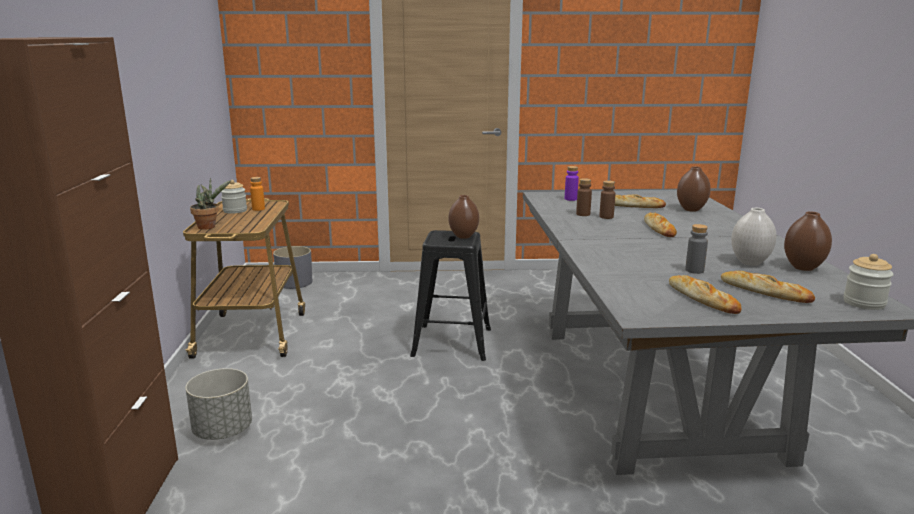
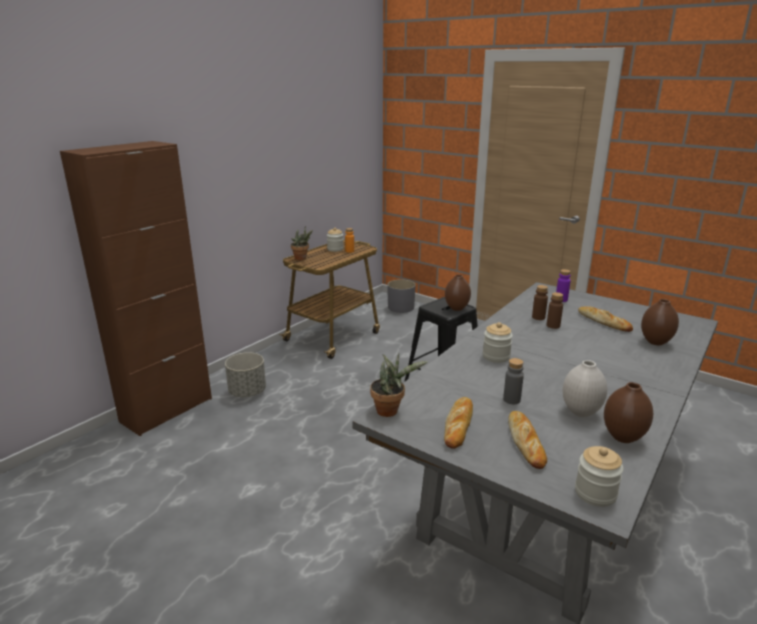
camera: 40 degrees right, 5 degrees up
(616, 247) = (496, 356): none -> jar
(633, 309) = (390, 410): none -> potted plant
(659, 229) = (574, 351): bread -> none

